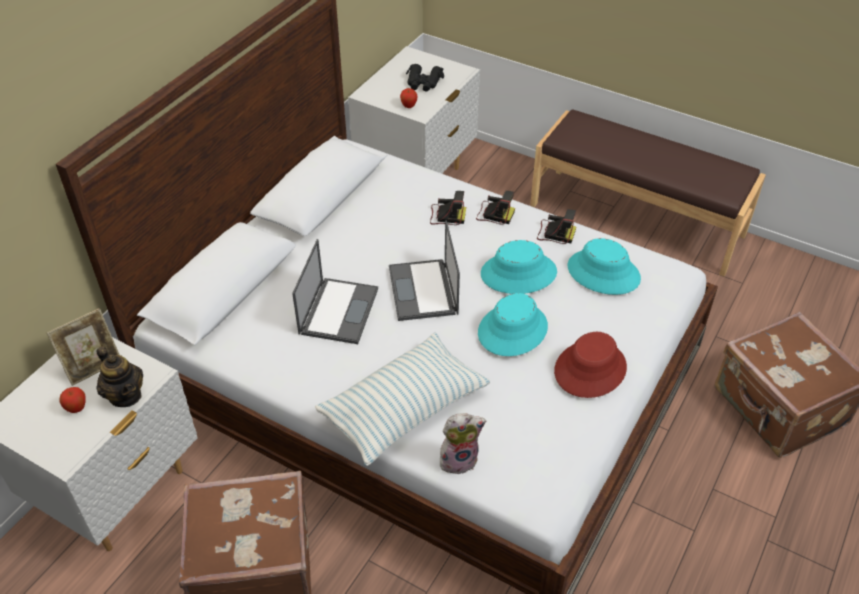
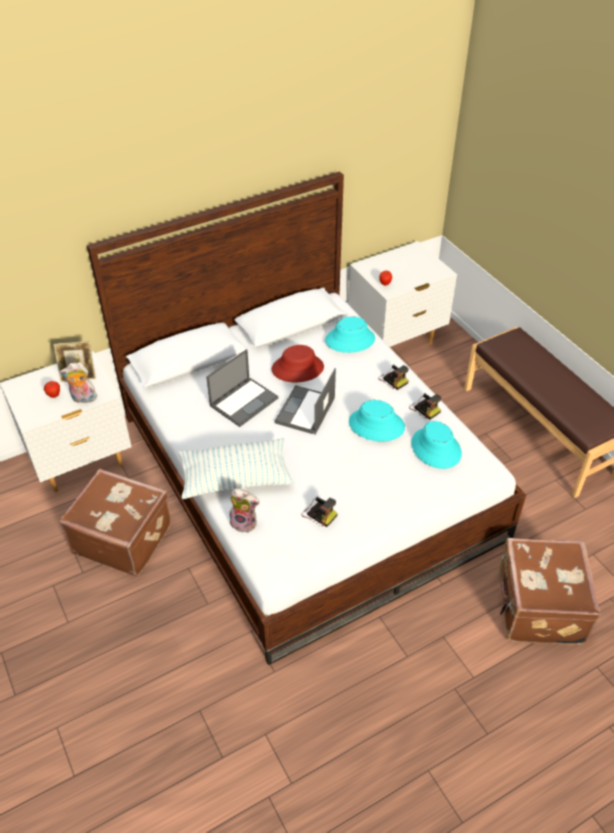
camera: 30 degrees right, 0 degrees up
(125, 395) = (83, 399): teapot -> plush toy
(423, 83) = (408, 271): black binoculars -> none
(446, 216) = (359, 368): camera -> camera (319, 513)
(512, 330) = (341, 459): turquoise hat -> turquoise hat (350, 339)
(590, 369) = (372, 506): red hat -> red hat (297, 368)

